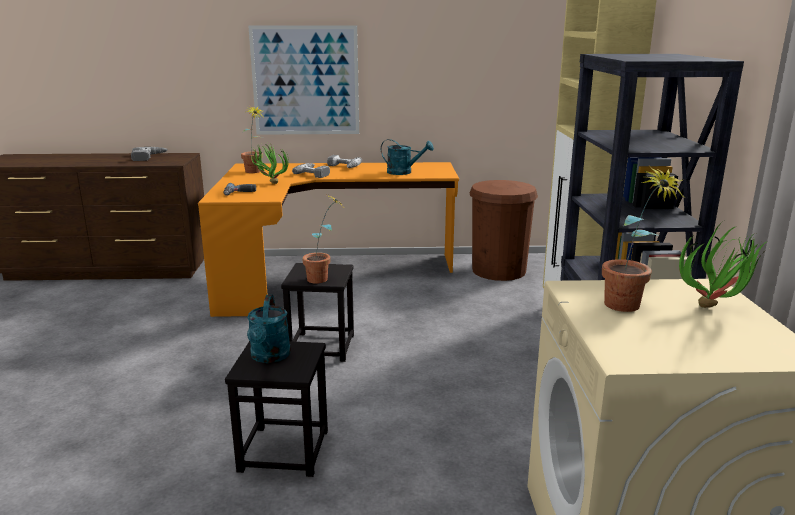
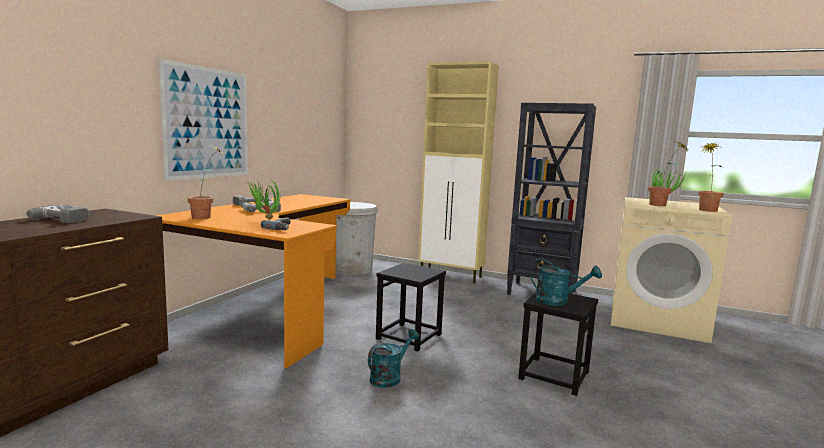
camera: 65 degrees left, 10 degrees down
(324, 279) = (425, 272): potted plant -> potted plant (706, 209)
(404, 172) = (309, 201): turquoise watering can -> turquoise watering can (389, 377)
(499, 270) = (352, 269): brown trash can -> white trash can

